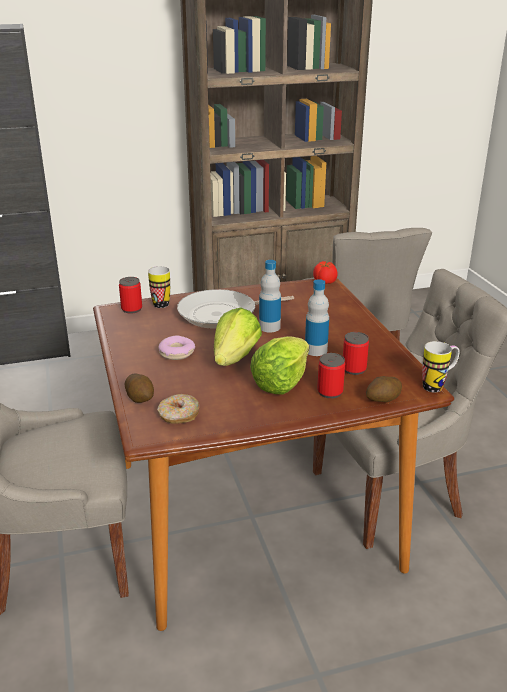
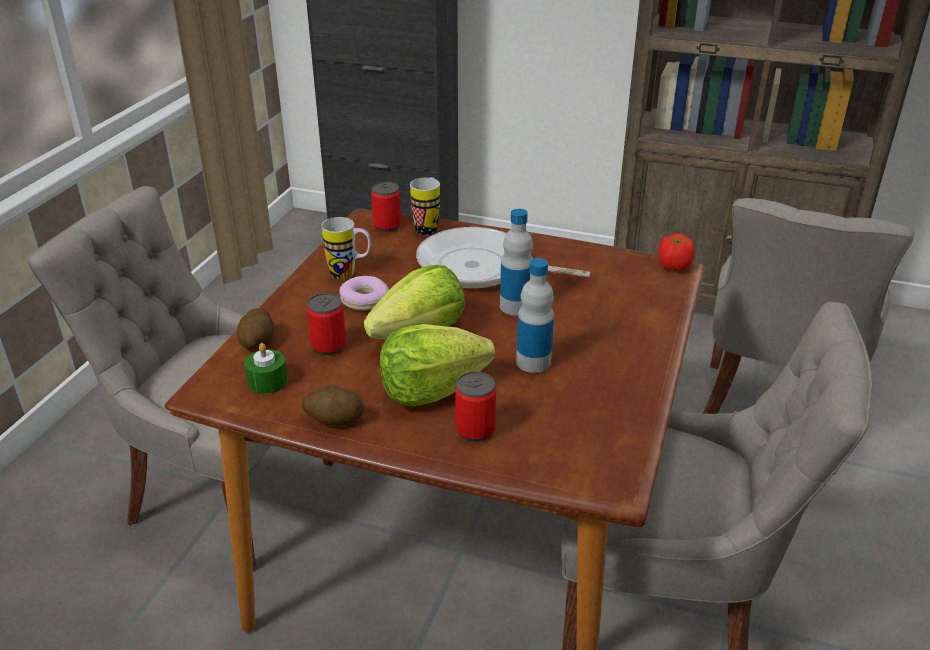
camera: 35 degrees right, 5 degrees up
(178, 415) = (267, 381): donut -> green candle
(354, 369) = (549, 410): can -> can (328, 346)
(382, 400) = (530, 473): potato -> potato (334, 420)
(438, 386) = (638, 489): mug -> mug (350, 274)

